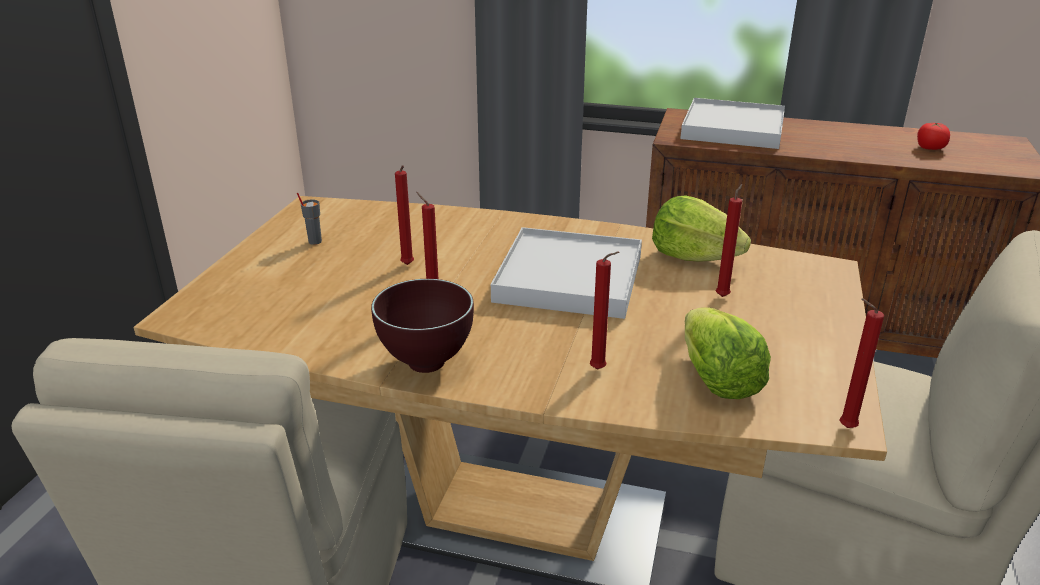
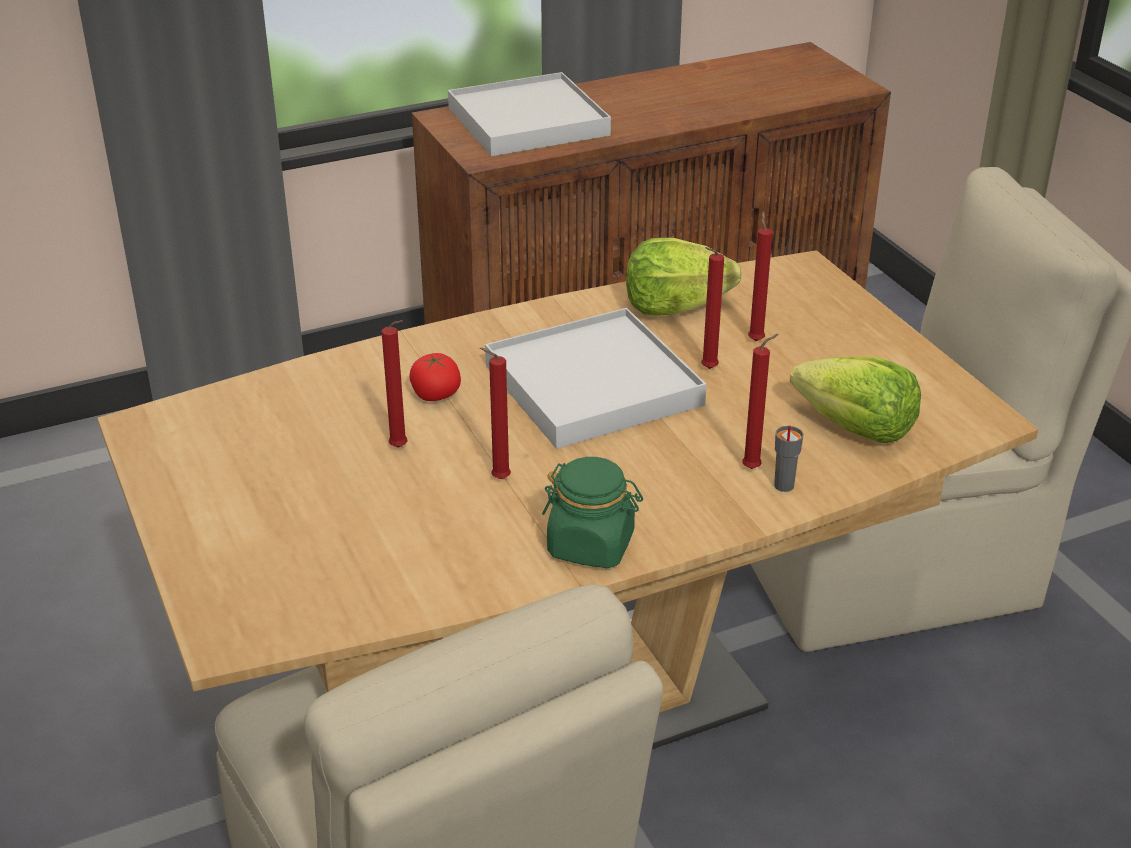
camera: 40 degrees left, 5 degrees up
(314, 241) = (234, 470): grey cup -> grey cup (783, 486)
(424, 363) = (591, 545): brown bowl -> green jar
(844, 427) = (991, 423): red candle -> red candle (706, 369)
(930, 148) = (747, 85): tomato -> tomato (435, 395)

